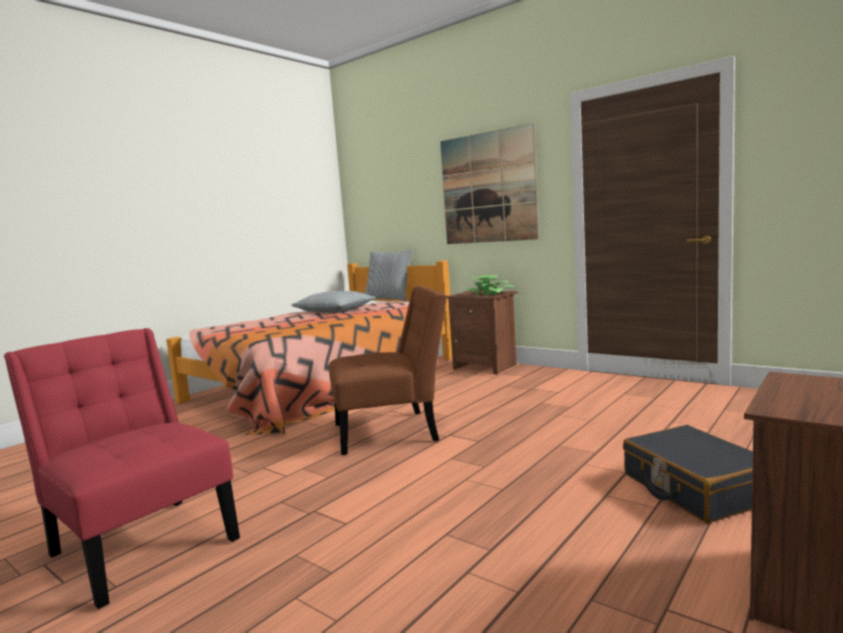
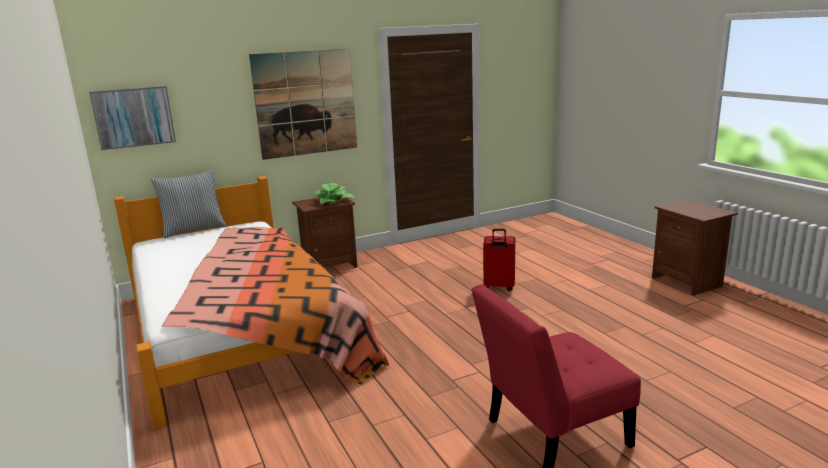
camera: 65 degrees left, 10 degrees up
(334, 311) = (224, 253): pillow -> none
(367, 201) = (134, 117): none -> picture
(392, 431) = (434, 323): brown chair -> none
(529, 438) = (498, 287): none -> red suitcase
(695, 488) = (595, 272): black suitcase -> none

